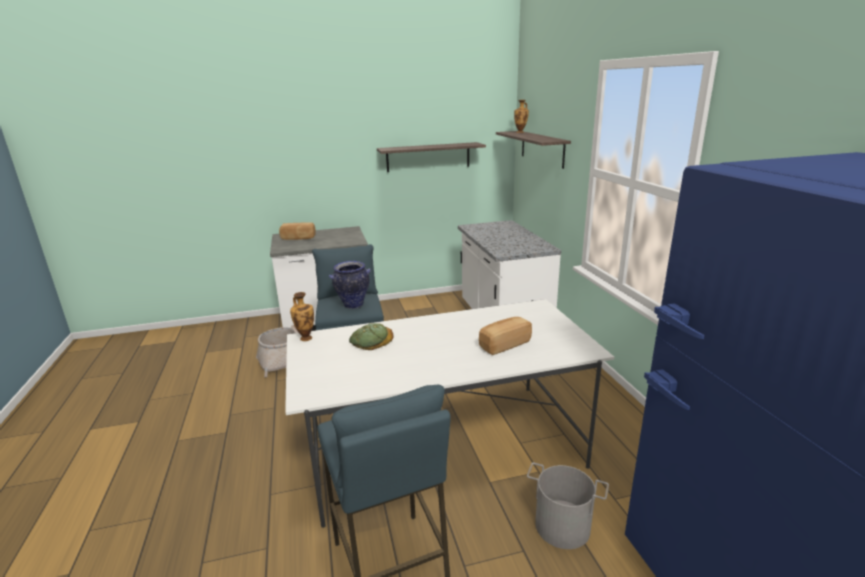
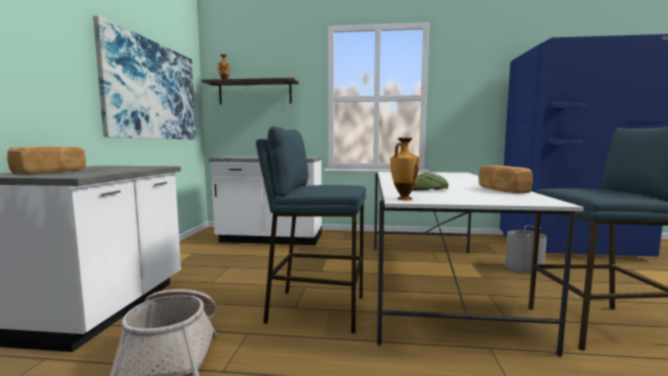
camera: 70 degrees left, 15 degrees down
(353, 305) = (336, 185): vase -> none
(428, 157) = (153, 91): shelf -> picture
(504, 344) = (446, 177): bread -> bread (501, 190)

